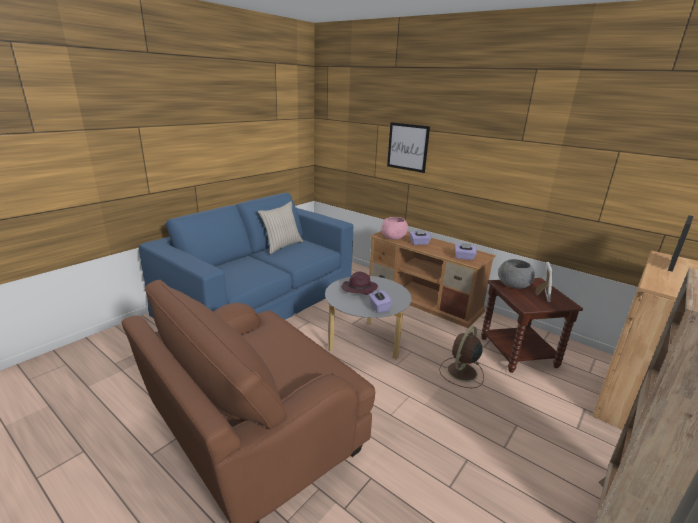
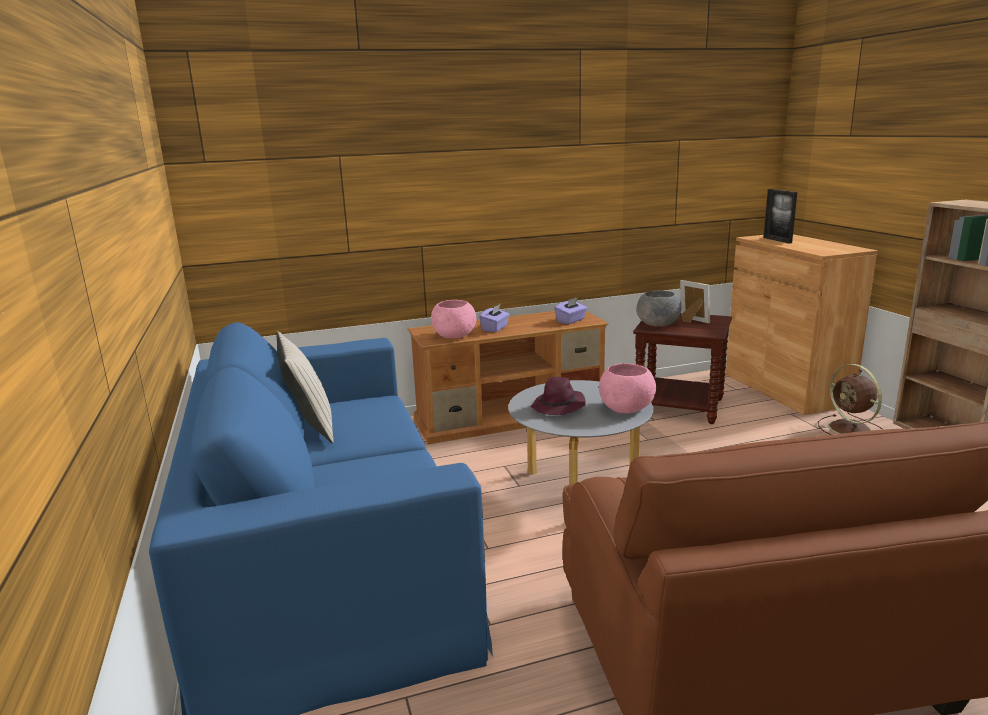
camera: 55 degrees left, 5 degrees down
(379, 307) = (626, 408): purple tissue box -> pink bowl
(407, 147) = (411, 184): picture -> none
(461, 372) = (695, 450): brown fan -> brown fan (851, 429)

